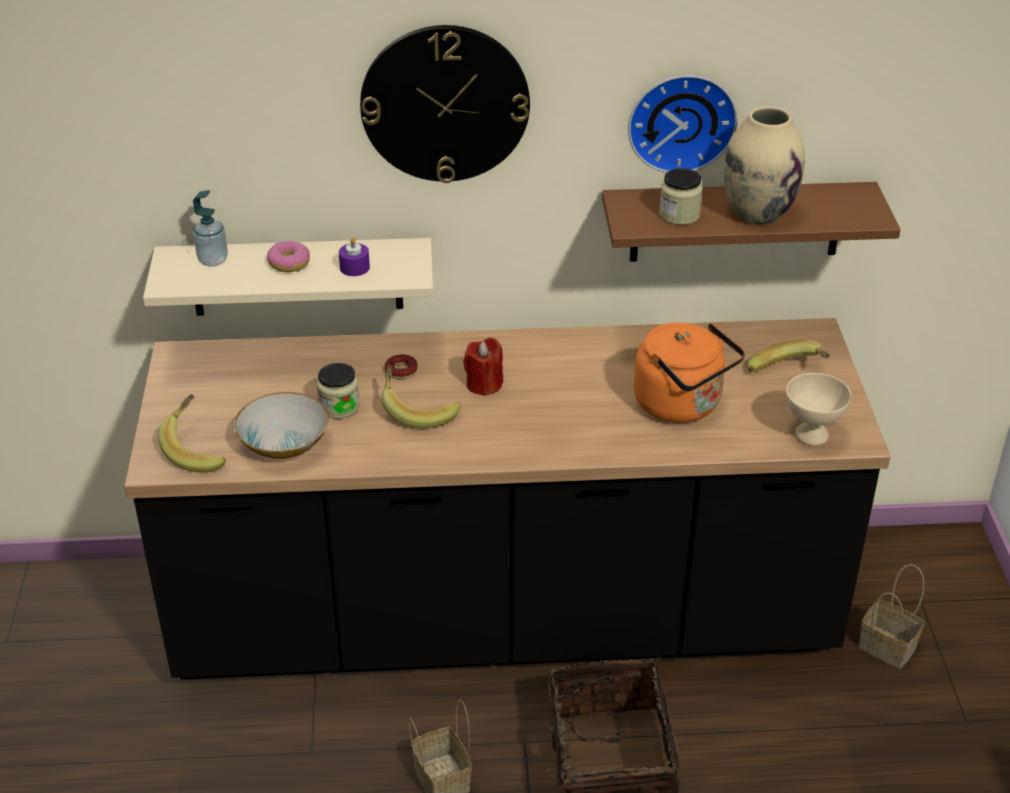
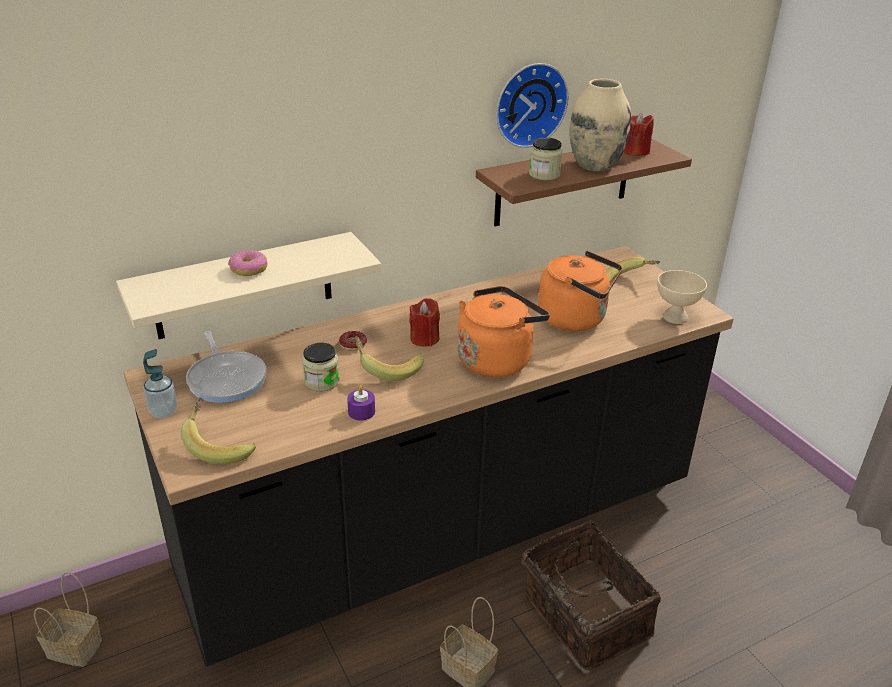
camera: 25 degrees left, 5 degrees down
(213, 260) = (179, 280): soap dispenser -> soap dispenser (164, 412)
(247, 377) = (227, 378): none -> frying pan
(283, 443) = (293, 420): bowl -> none
(354, 267) = (307, 262): purple candle -> purple candle (361, 411)
(445, 104) = (360, 109): wall clock -> none
(547, 432) = (497, 359): none -> orange kettle
(833, 202) = (635, 152): none -> red candle
(889, 647) = (701, 470): basket -> basket (76, 648)

